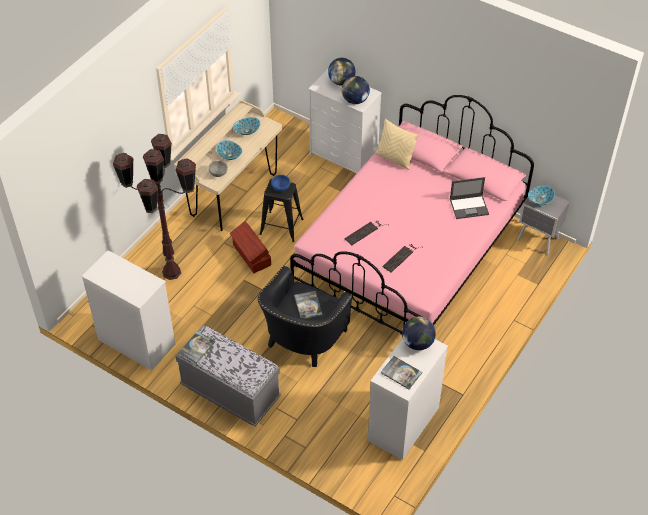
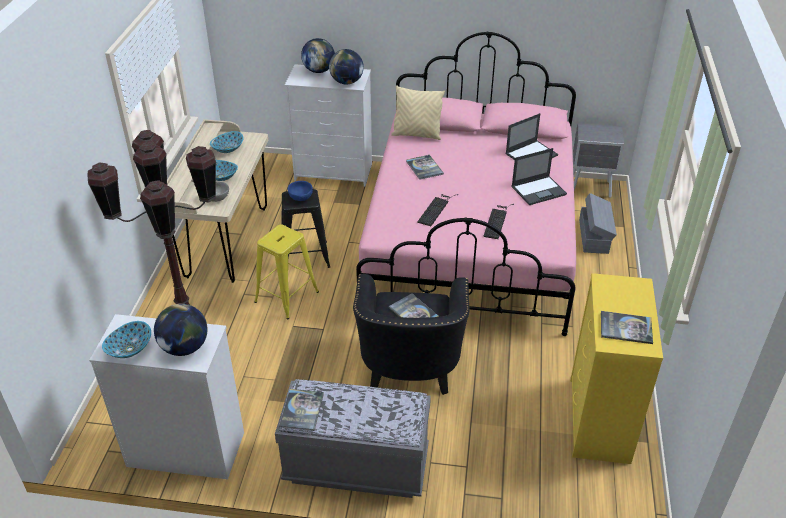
camera: 25 degrees left, 10 degrees down
(251, 255) = (287, 297): brown storage box -> yellow stool
(380, 192) = (424, 168): none -> book
(403, 424) = (599, 420): white dresser -> yellow dresser
(417, 343) = (615, 288): globe -> globe (185, 348)
(450, 241) = (539, 190): none -> laptop
(507, 284) = (594, 236): none -> grey storage box
(540, 200) = (592, 133): bowl -> bowl (129, 349)

